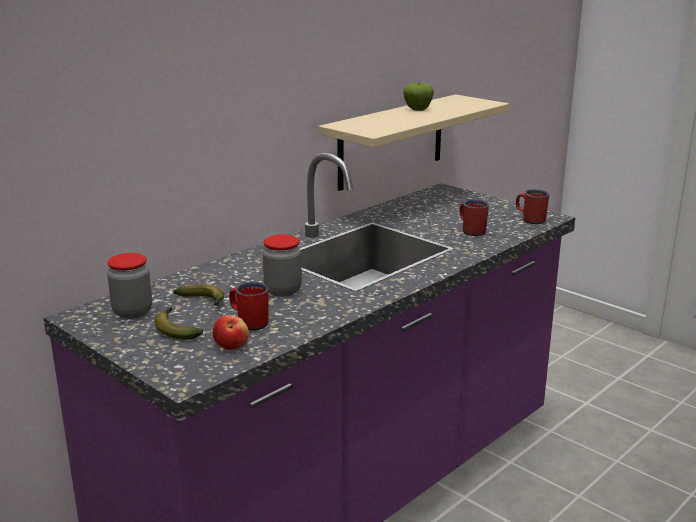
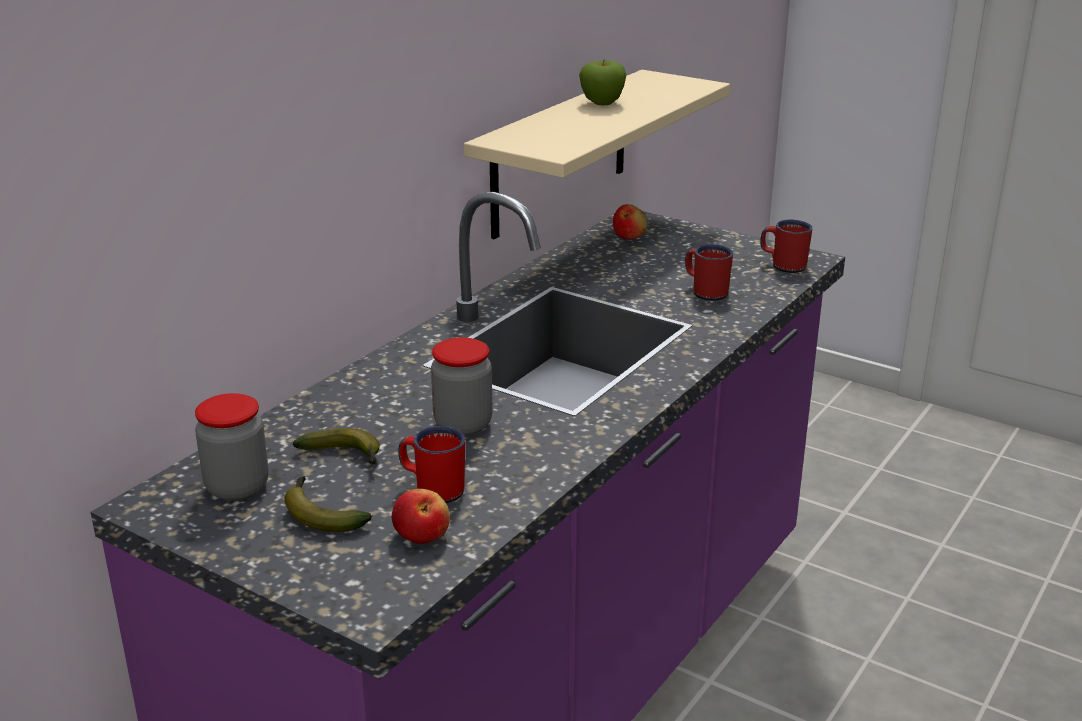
camera: 10 degrees left, 5 degrees up
(435, 198) = (629, 236): none -> apple

